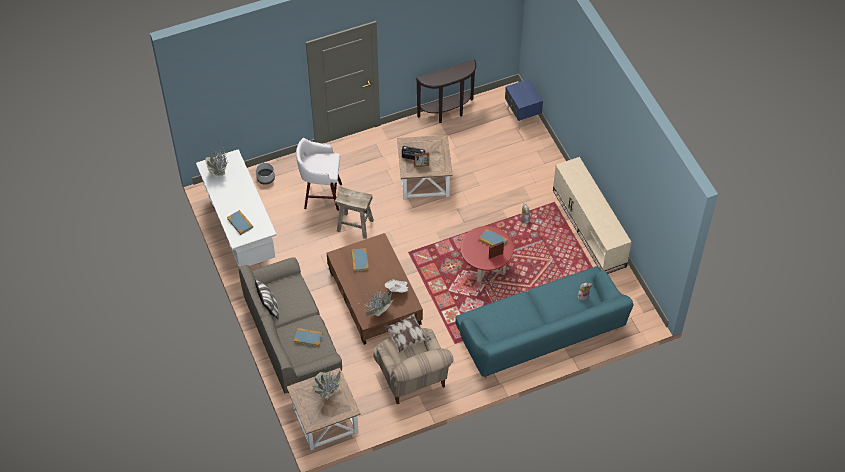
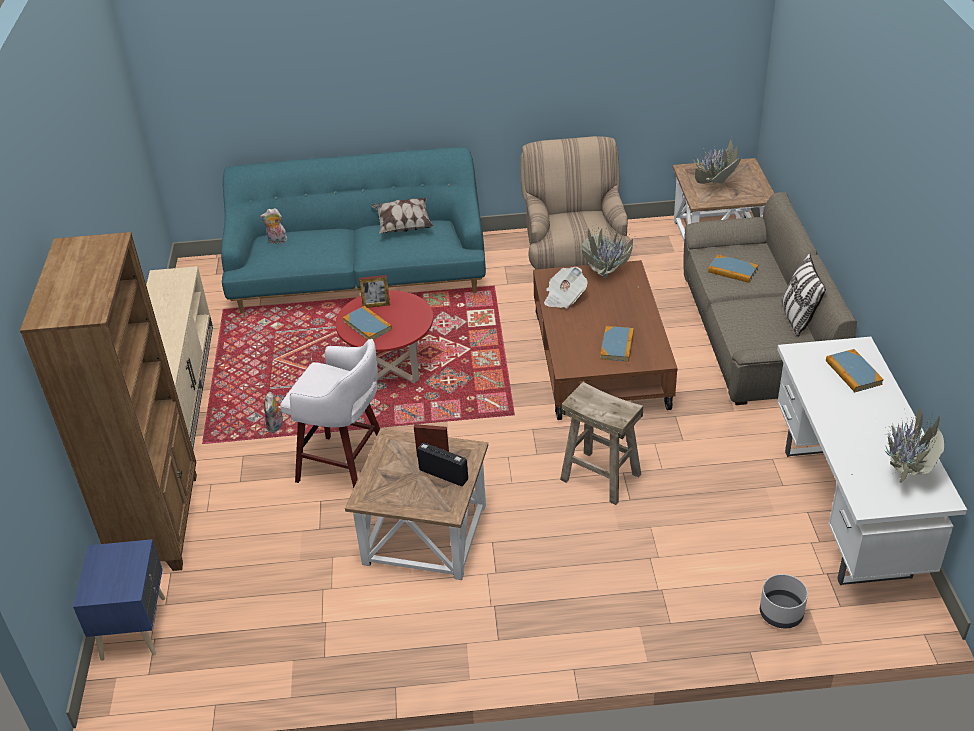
camera: 160 degrees left, 15 degrees down
(321, 196) = (657, 548): white stool -> white stool (346, 467)
(407, 337) = (573, 231): pillow -> pillow (403, 226)
(448, 113) = (293, 679): brown console table -> none
(545, 159) = (159, 522): none -> brown bookcase

